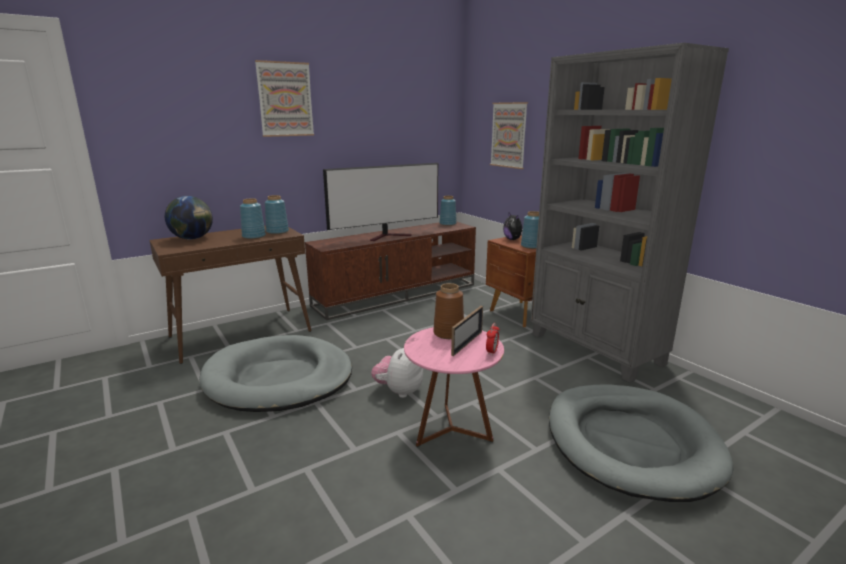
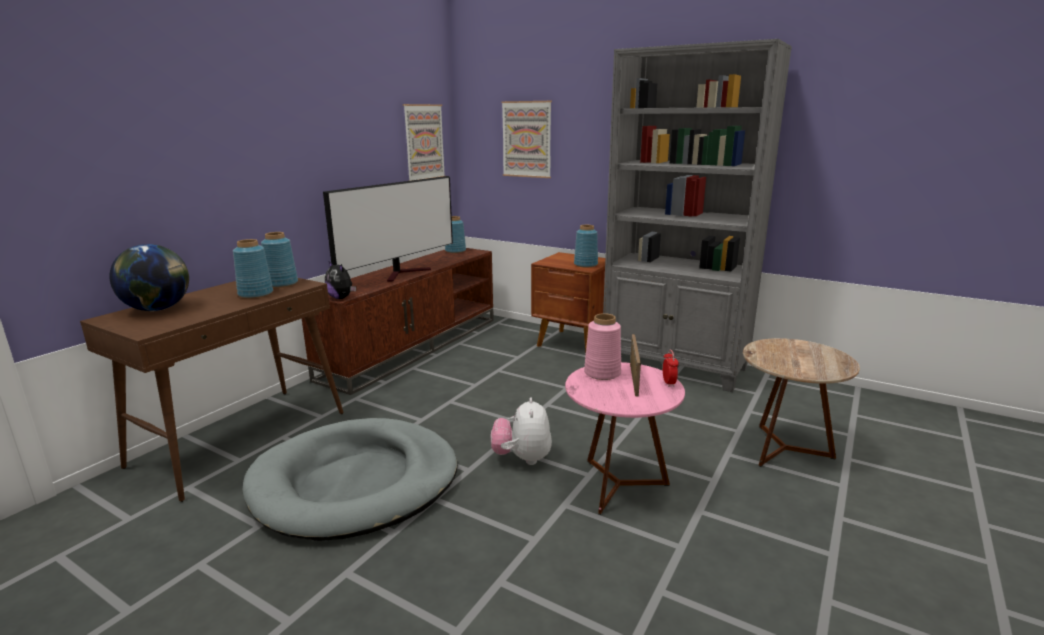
camera: 25 degrees left, 0 degrees up
(285, 99) = (258, 96): picture -> picture (424, 142)
(448, 333) = (601, 373): brown vase -> pink vase
(513, 239) = (557, 260): plush toy -> plush toy (341, 298)
(630, 443) = (784, 449): grey dog bed -> brown side table

